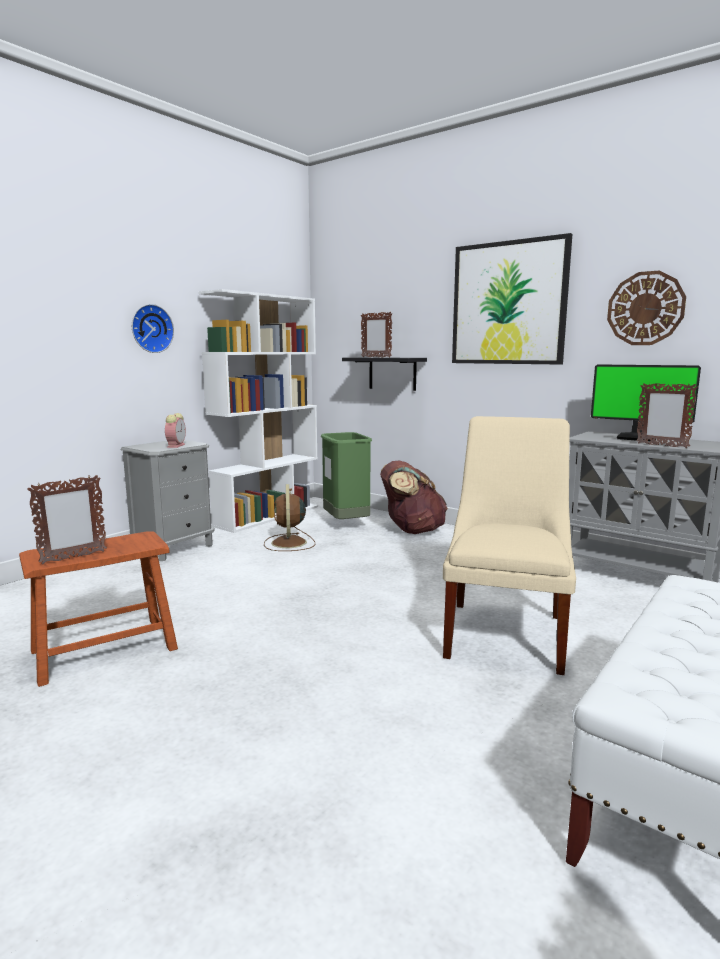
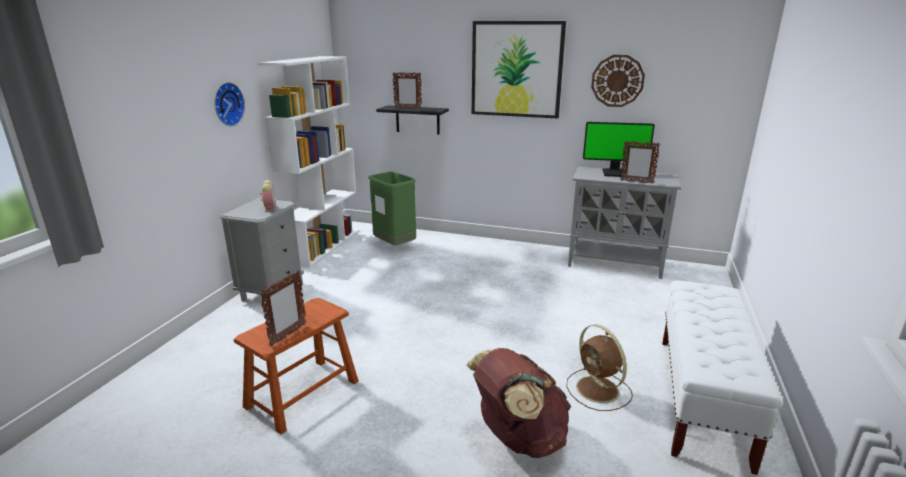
camera: 20 degrees left, 10 degrees up
(289, 543) = (364, 271): brown fan -> brown fan (599, 390)
(411, 530) = (448, 245): brown backpack -> brown backpack (518, 438)
(506, 632) = (563, 322): beige chair -> none

